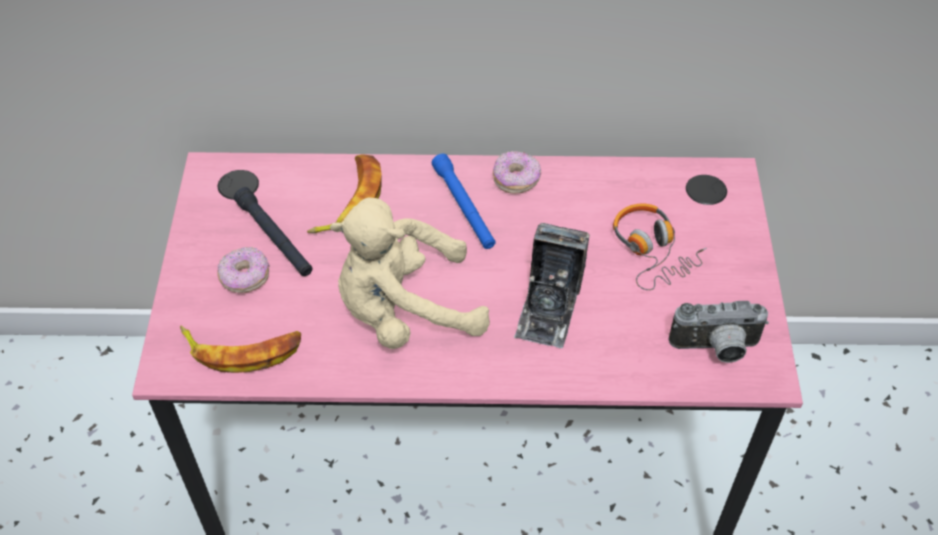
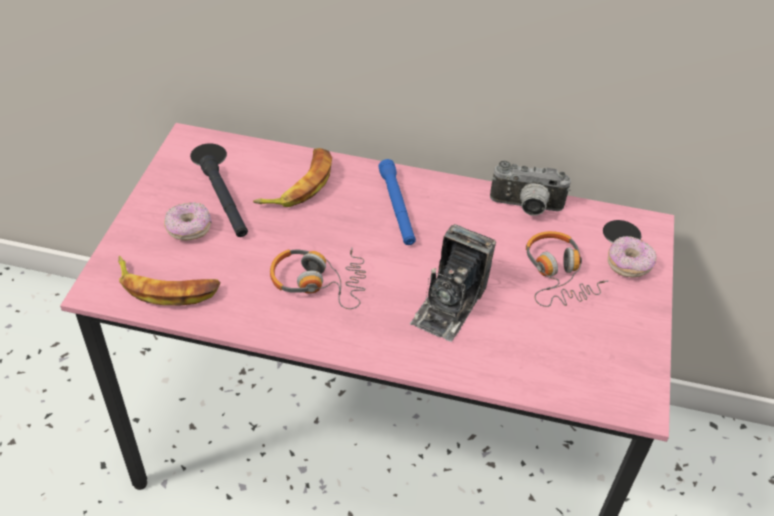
camera: 10 degrees right, 5 degrees down
(404, 311) = (318, 282): beige plush toy -> headphones
(516, 180) = (450, 194): donut -> donut (628, 264)
(716, 349) = (596, 371): camera -> camera (526, 208)

